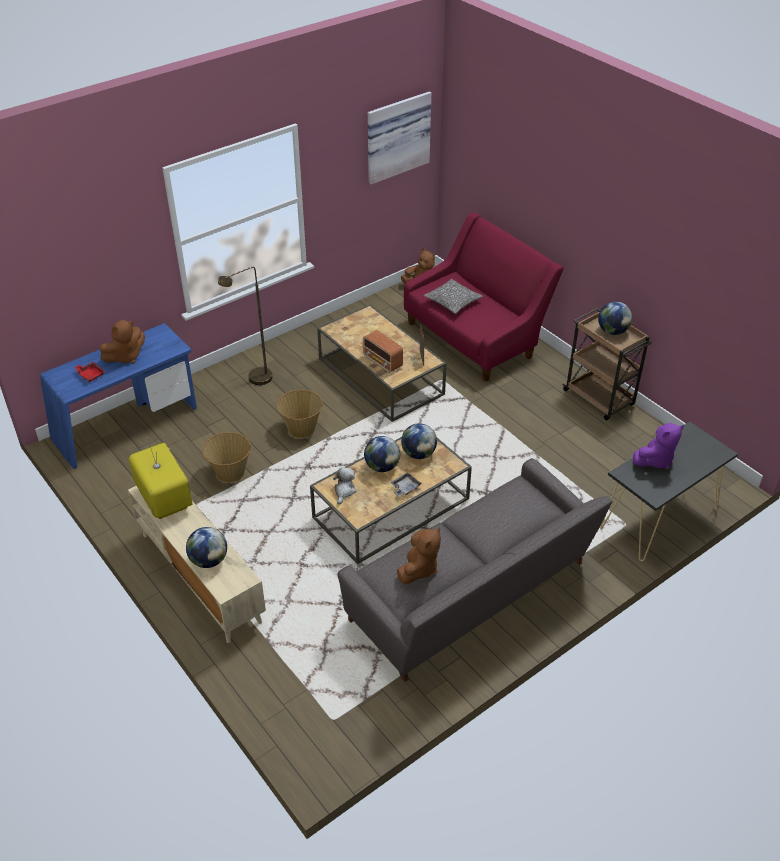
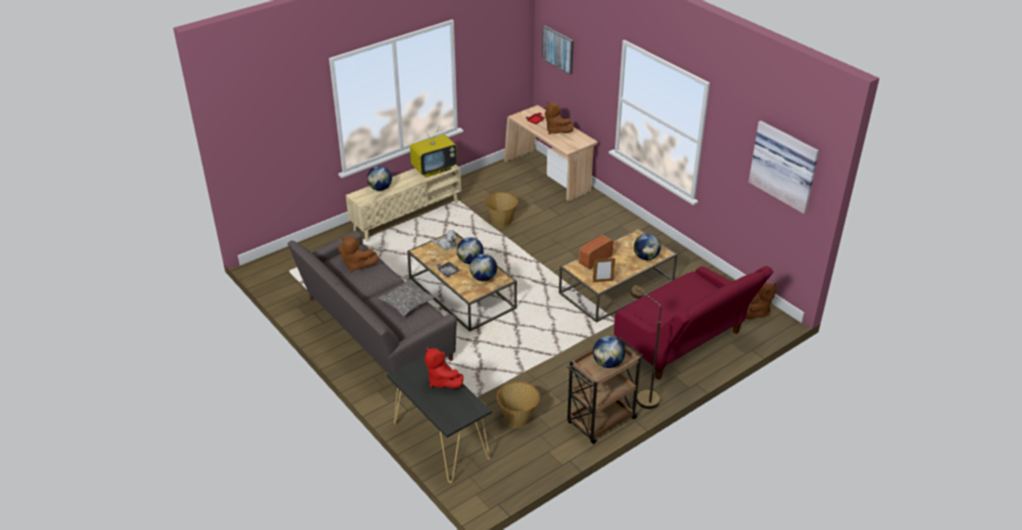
camera: 90 degrees right, 5 degrees down
(50, 269) = (558, 49): none -> picture
(127, 425) = (548, 176): blue desk -> beige desk
(255, 381) = (603, 225): brown floor lamp -> brown floor lamp (642, 397)
(301, 428) = (549, 249): basket -> basket (518, 418)
(376, 325) = (646, 257): none -> globe
(453, 302) = (679, 294): pillow -> pillow (406, 303)
(655, 460) = (442, 381): purple plush toy -> red plush toy

